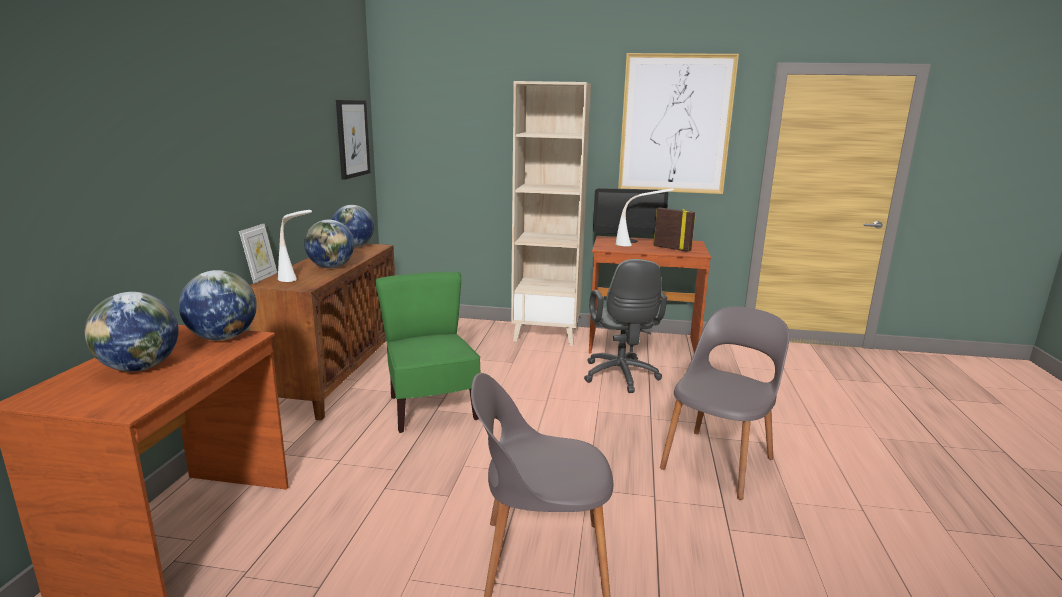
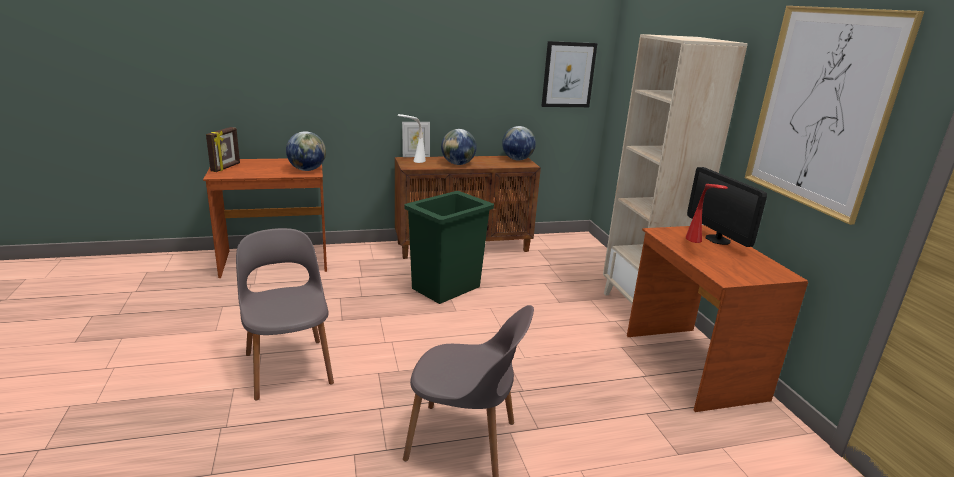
camera: 65 degrees right, 5 degrees up
(140, 368) = (260, 167): globe -> none
(430, 408) = (447, 288): green chair -> green trash can
(621, 377) = (591, 362): grey office chair -> none
(641, 247) = (698, 248): white table lamp -> red table lamp
(672, 248) = (723, 264): picture frame -> picture frame (226, 167)

